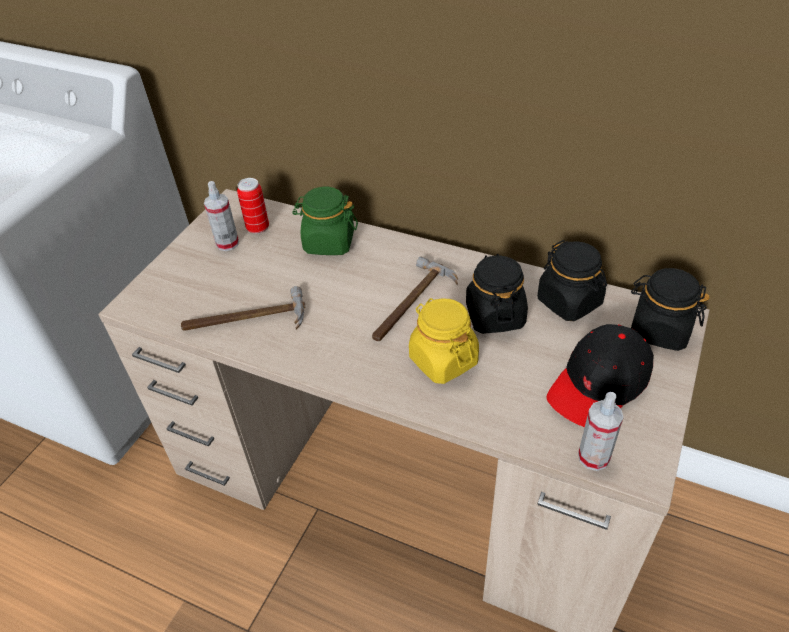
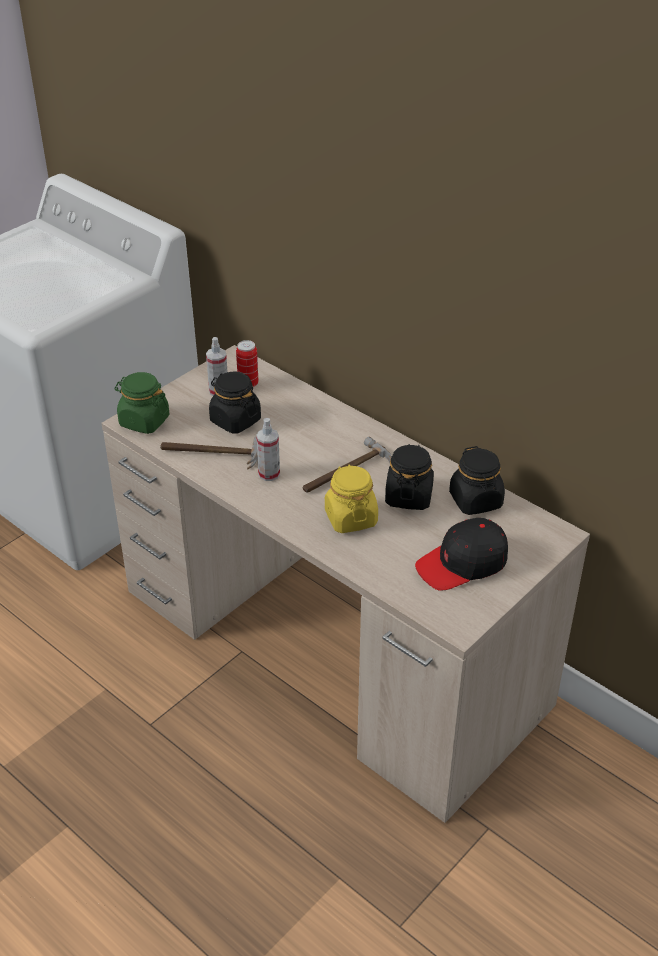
camera: 15 degrees right, 5 degrees down
(328, 242) = (301, 409): green jar -> green jar (144, 421)
(593, 457) = (428, 608): spray bottle -> spray bottle (269, 474)
(659, 330) = (536, 538): black jar -> black jar (235, 420)

